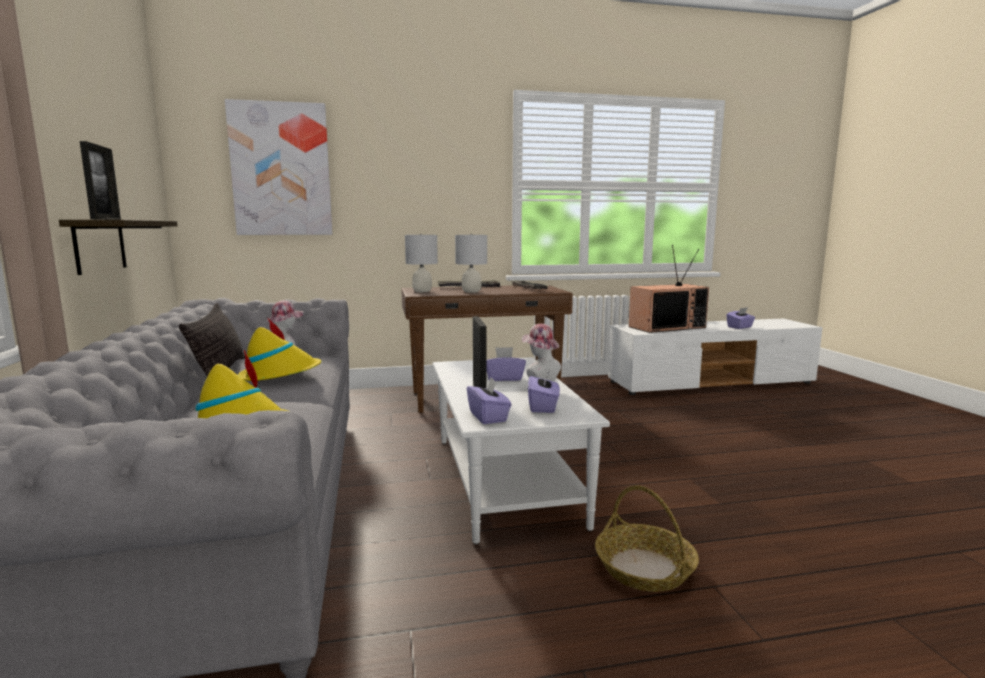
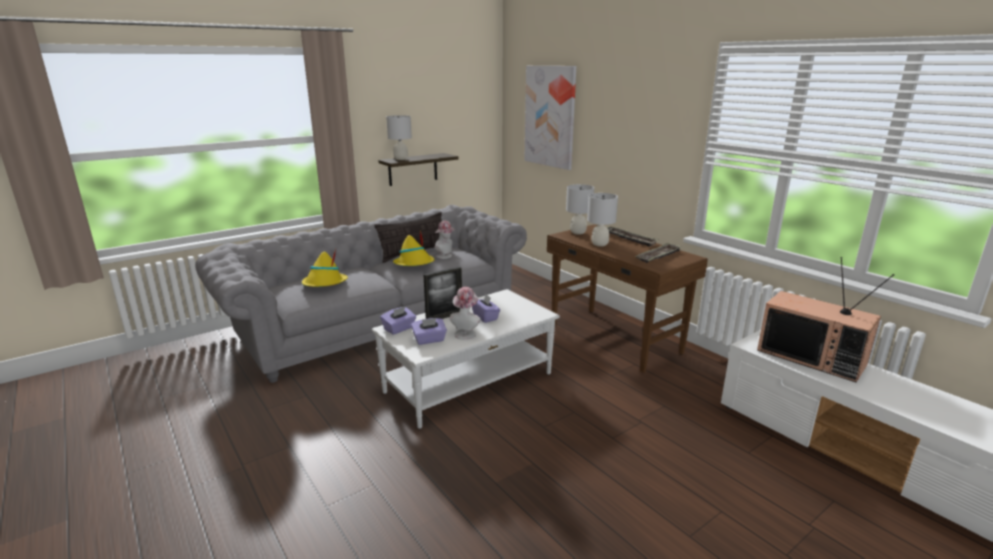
camera: 65 degrees right, 10 degrees up
(106, 219) = (401, 159): picture frame -> grey table lamp
(645, 568) = (383, 455): basket -> none
(740, 327) = (912, 408): purple tissue box -> none

